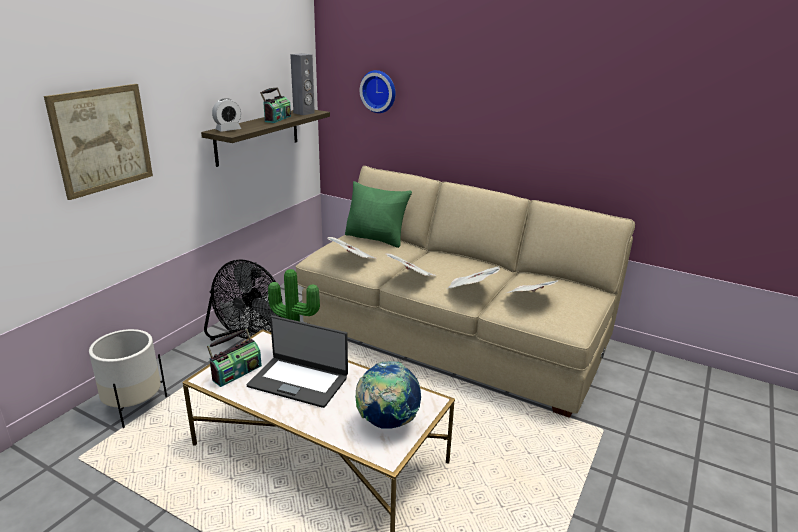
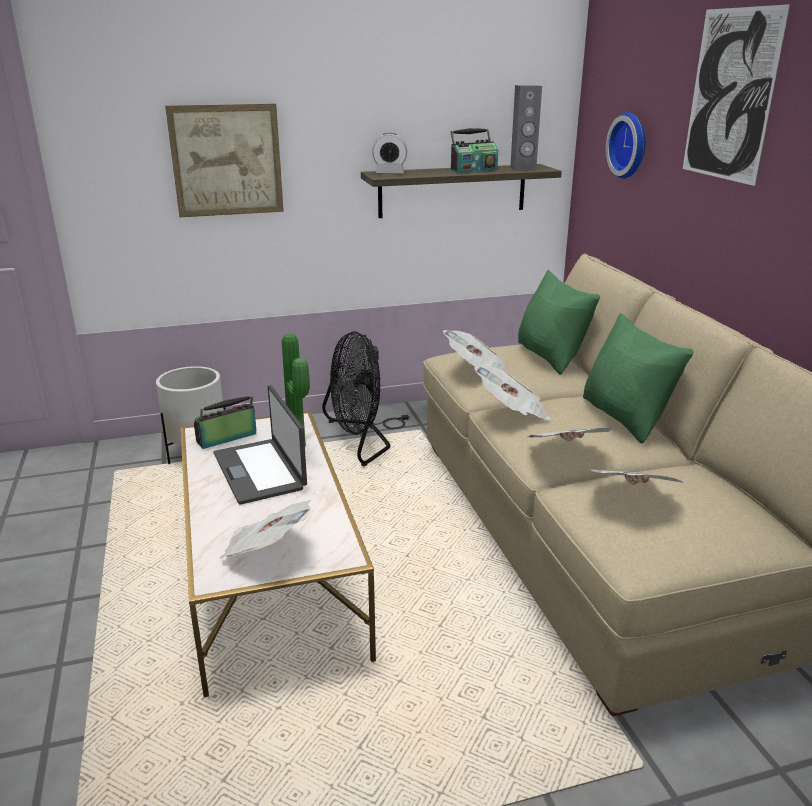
camera: 45 degrees right, 0 degrees up
(236, 372) = (227, 438): radio -> radio turned 150 degrees clockwise
(387, 422) = (267, 550): globe -> newspaper
(464, 260) = (625, 418): none -> green pillow
(465, 61) = (730, 95): none -> picture

